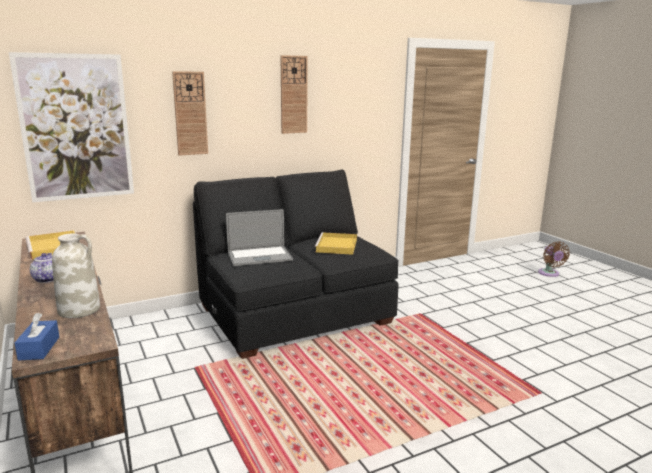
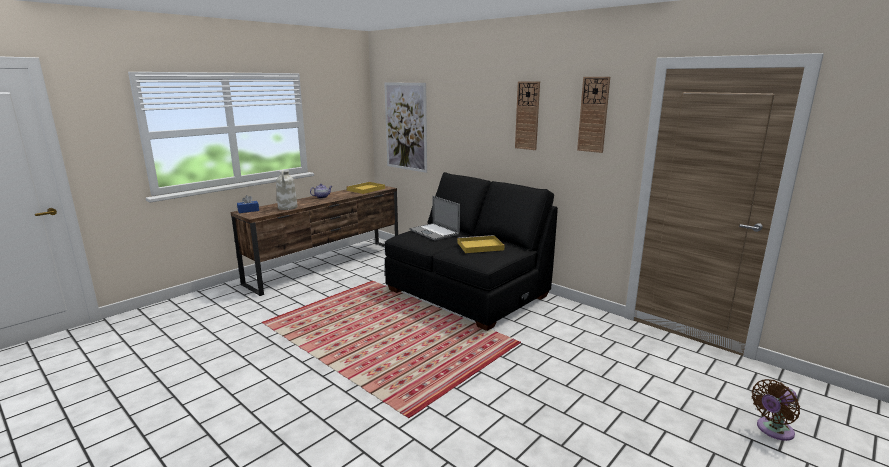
camera: 70 degrees right, 0 degrees up
(190, 113) = (458, 124): wall clock -> wall clock (593, 114)

